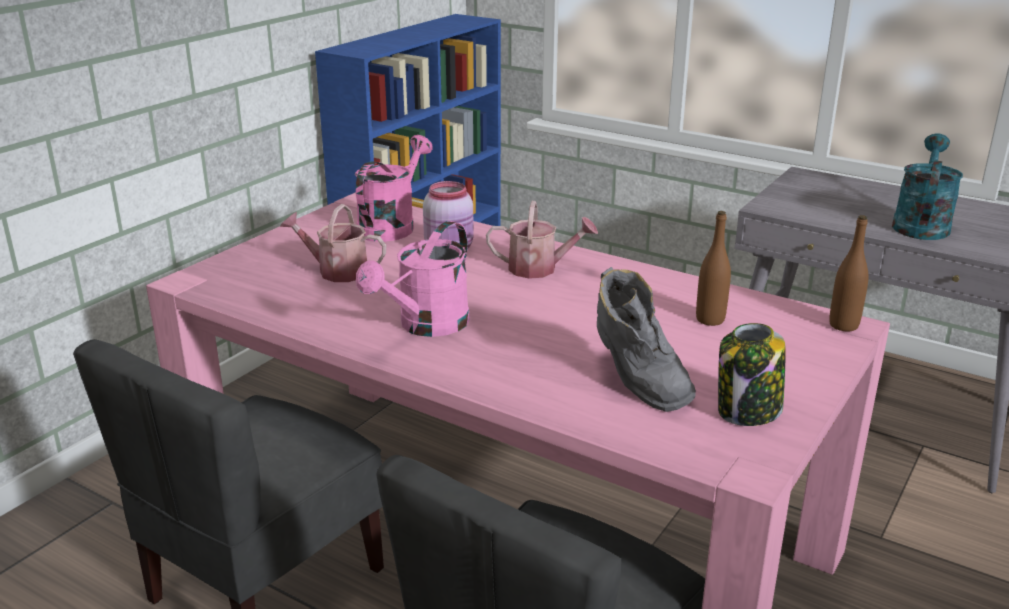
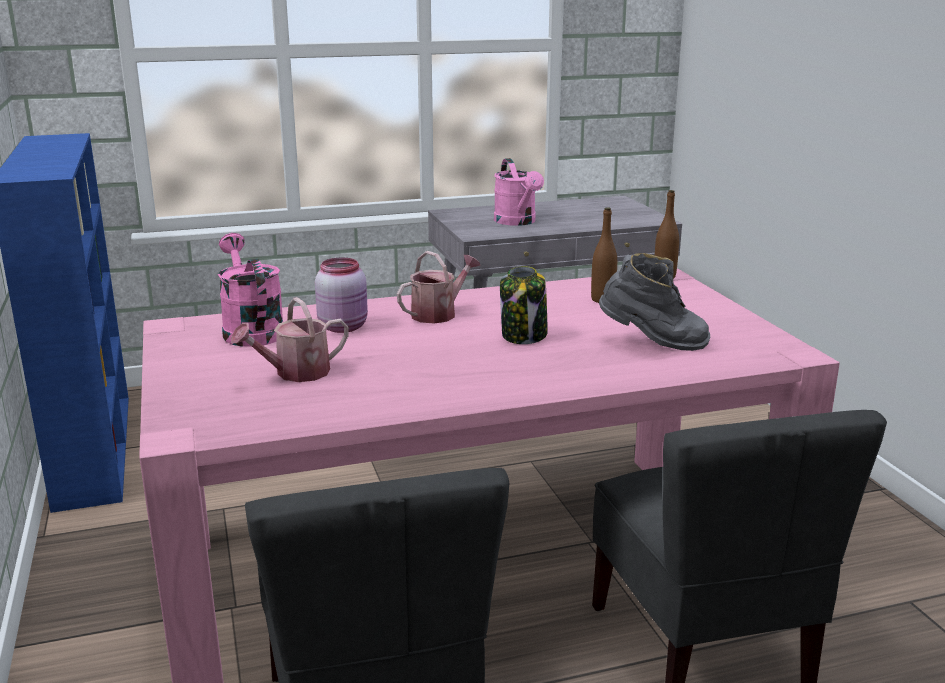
camera: 50 degrees left, 5 degrees down
(426, 326) = (462, 373): pink watering can -> pink watering can (518, 222)
(748, 411) = (730, 331): jar -> jar (524, 336)
(920, 224) = (571, 219): turquoise watering can -> none

